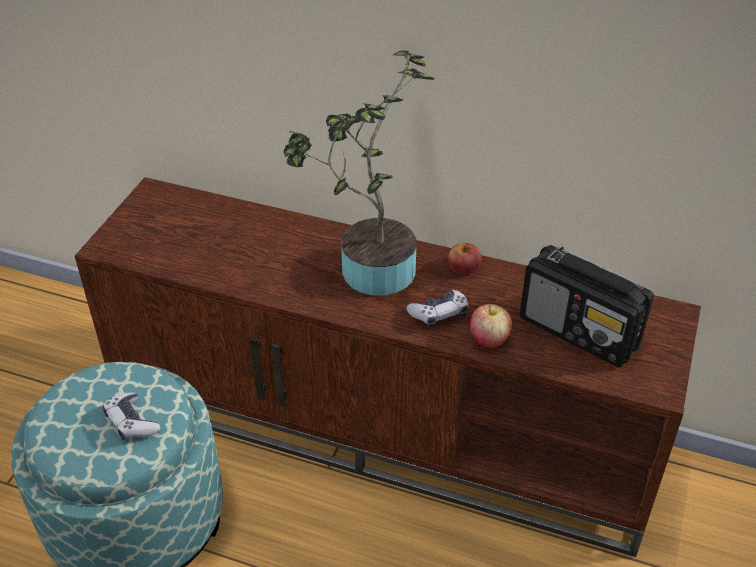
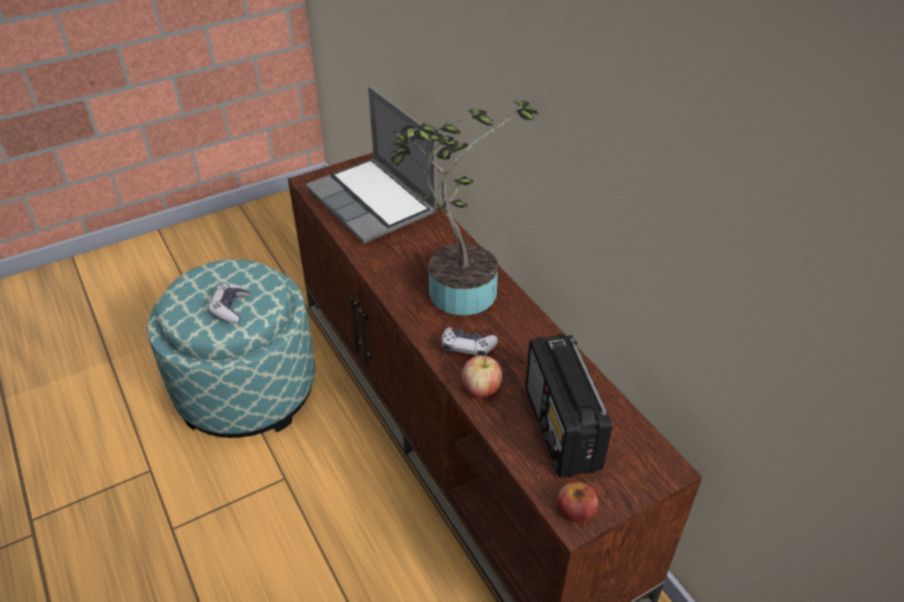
camera: 40 degrees right, 0 degrees up
(198, 234) = (374, 202): none -> laptop
(463, 267) = (529, 325): apple -> apple (576, 509)

